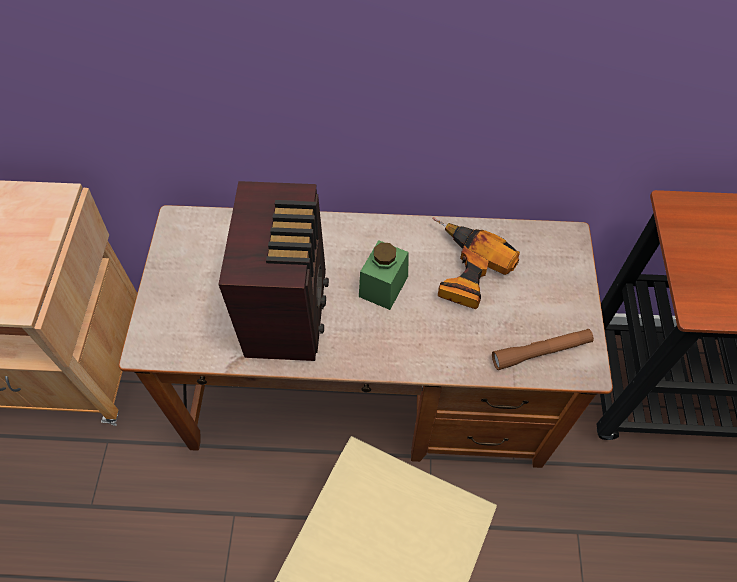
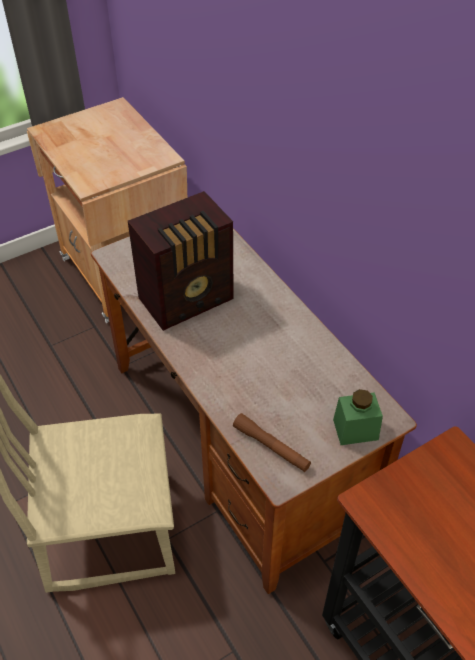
camera: 55 degrees right, 10 degrees down
(383, 286) = (247, 335): green jar -> green jar (355, 429)
(463, 270) = (299, 370): power drill -> none

